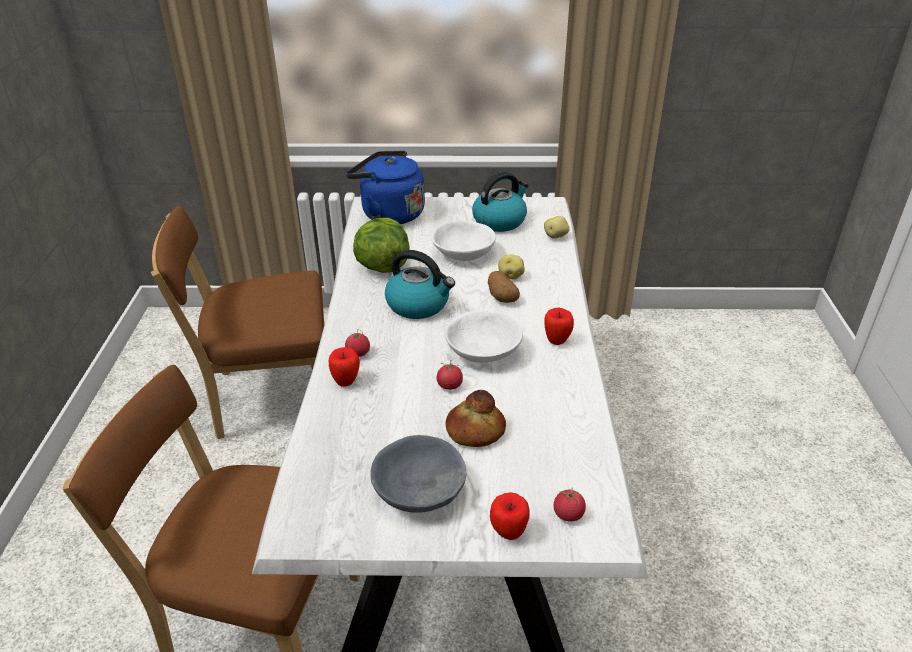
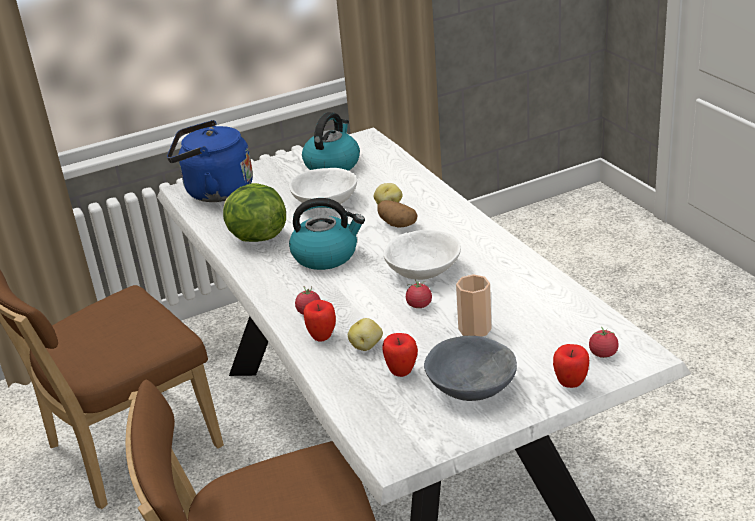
camera: 25 degrees left, 5 degrees down
(475, 431) = (474, 329): bread -> cup
(556, 236) = (398, 161): potato -> potato (366, 346)
(557, 340) = (478, 240): apple -> apple (401, 371)

